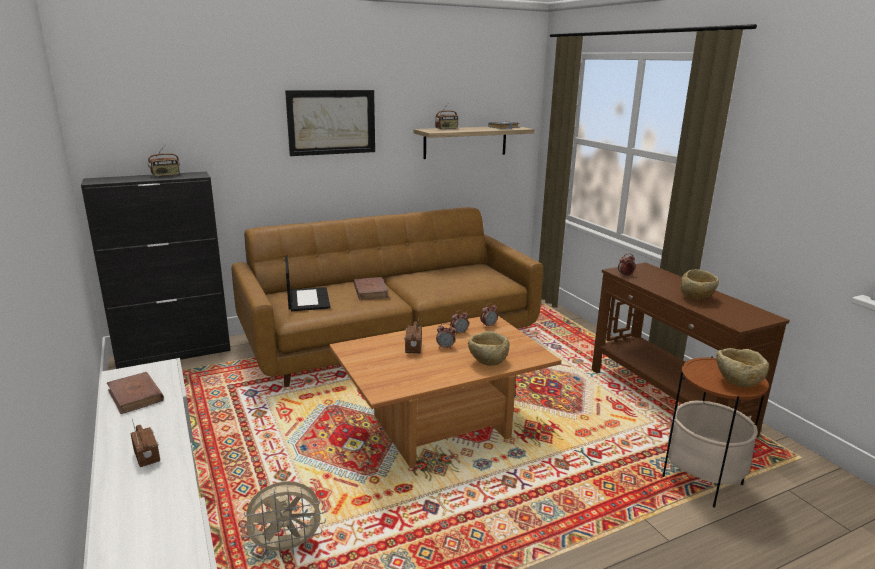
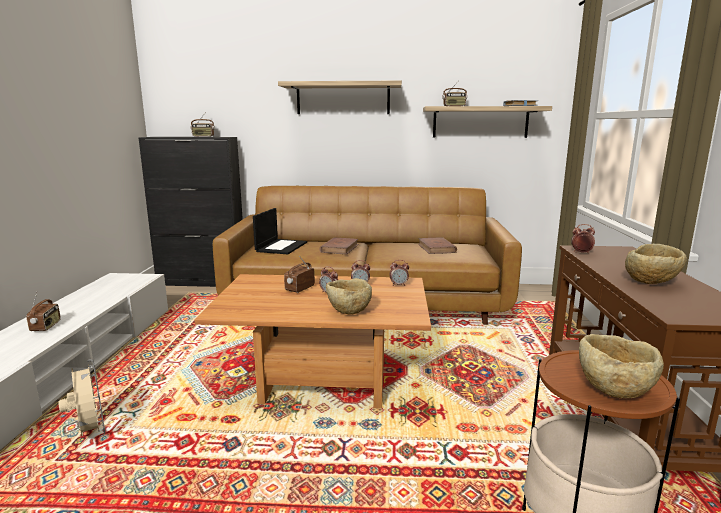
camera: 30 degrees right, 5 degrees down
(135, 395) = (102, 289): brown book -> brown book (436, 248)
(286, 547) = (90, 432): beige fan -> beige fan turned 135 degrees counterclockwise
(331, 122) = (343, 99): picture -> shelf

